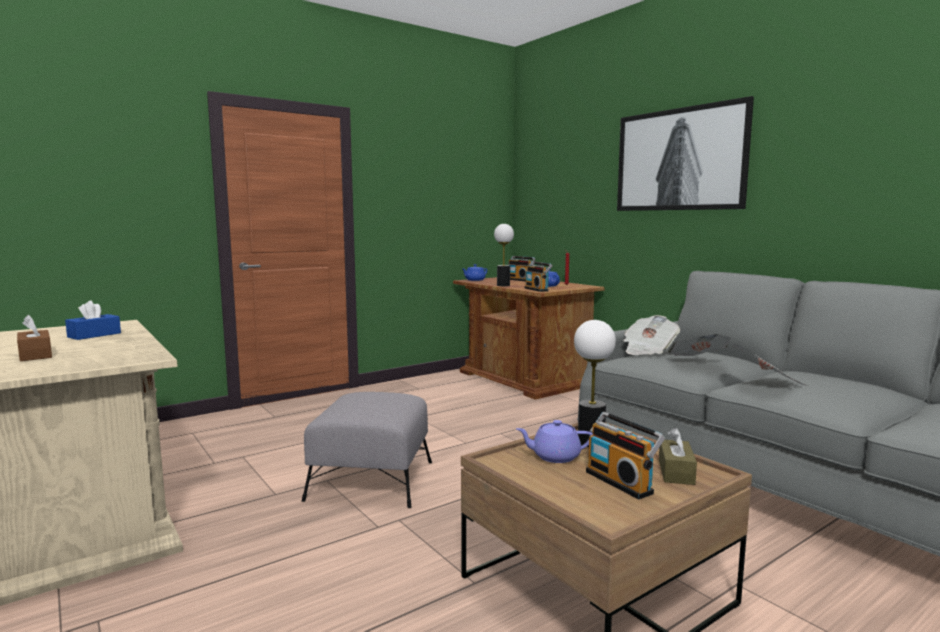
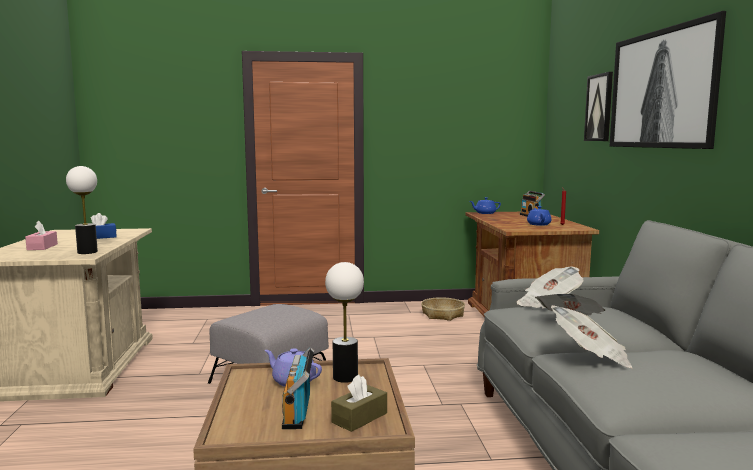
camera: 30 degrees right, 0 degrees up
(35, 355) = (42, 247): brown tissue box -> pink tissue box
(452, 386) = (442, 314): none -> basket
(503, 285) = (494, 221): table lamp -> table lamp (87, 252)
(537, 289) = (514, 227): radio -> none
(595, 176) = (599, 107): none -> picture

